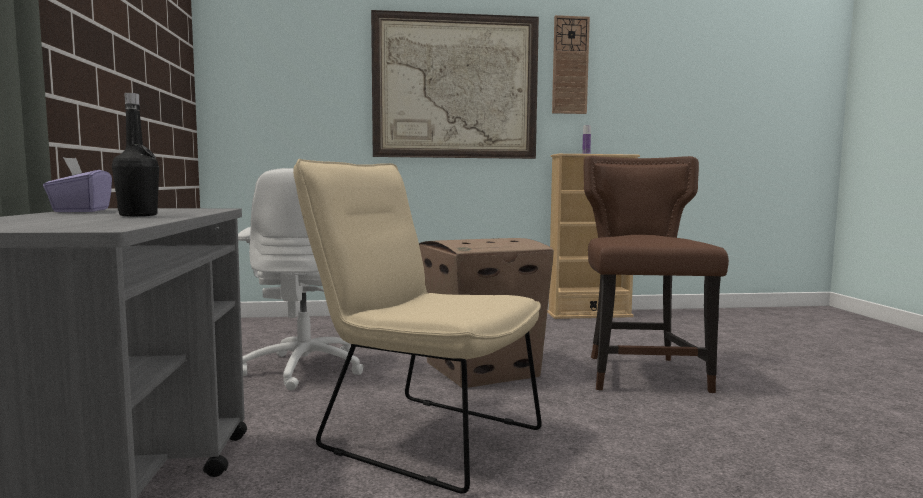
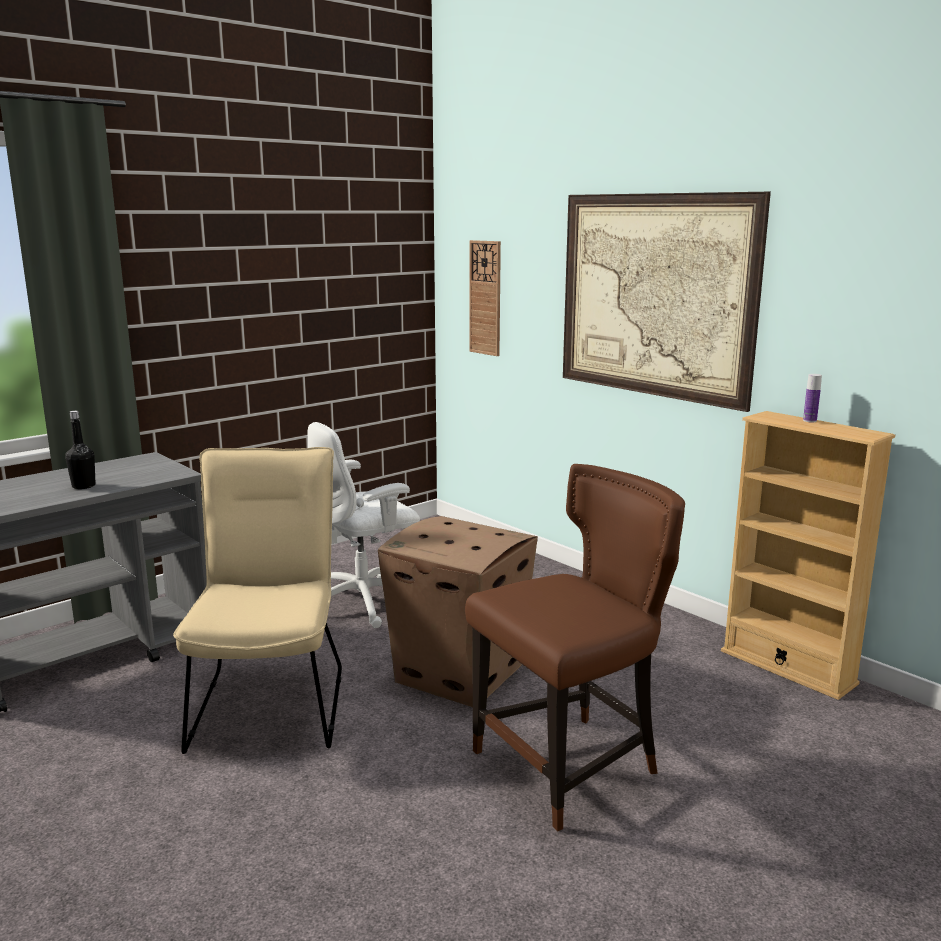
camera: 55 degrees right, 10 degrees up
(81, 211) = (114, 464): purple tissue box -> none
(570, 65) = (815, 269): wall clock -> wall clock (485, 298)

